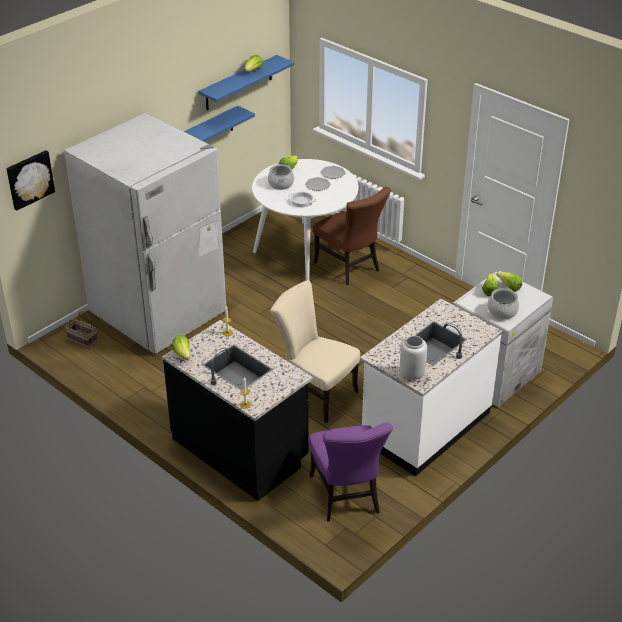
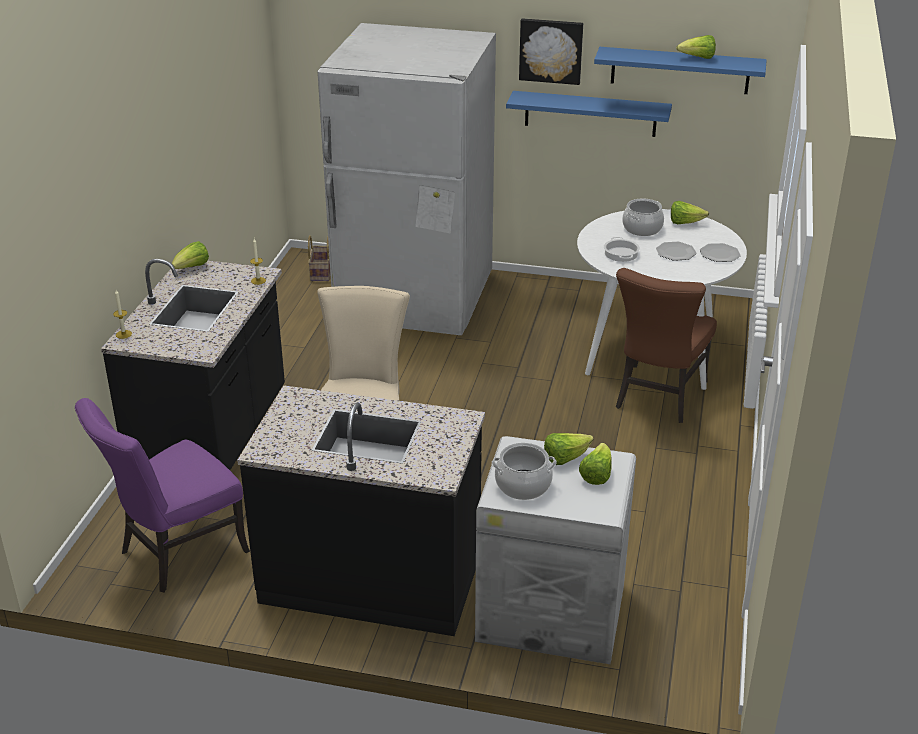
camera: 60 degrees right, 5 degrees down
(29, 179) = (314, 39): picture -> picture (551, 50)
(411, 374) = (276, 437): grey vase -> none
(425, 426) = (371, 578): white counter -> black counter

